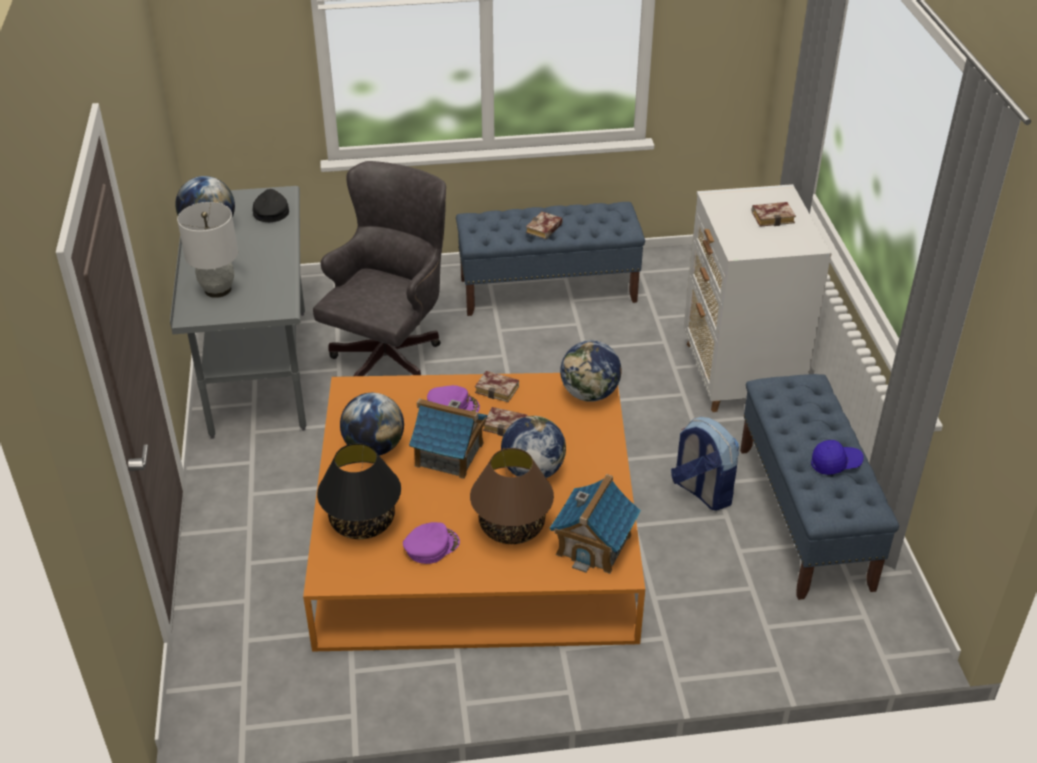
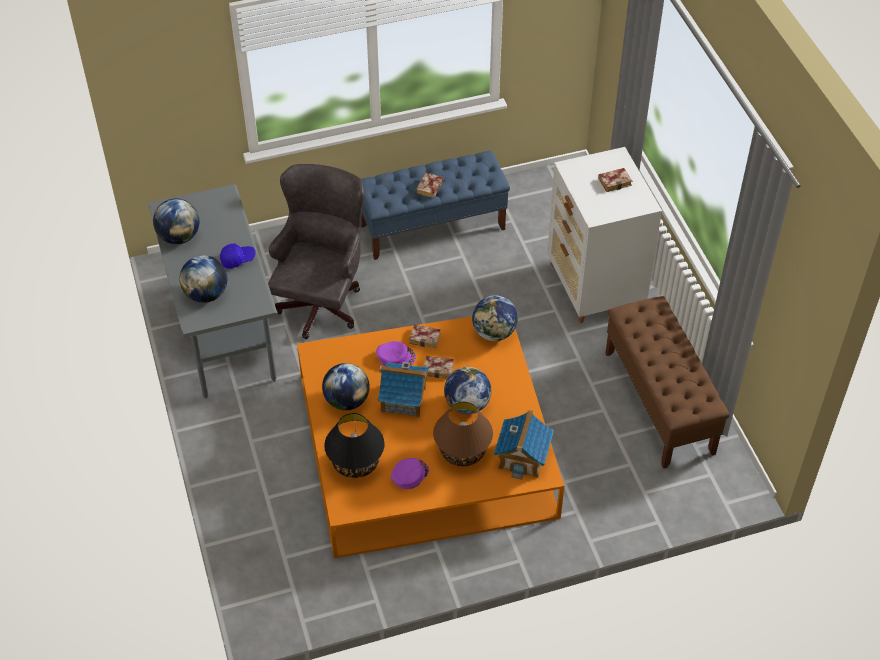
camera: 10 degrees left, 10 degrees up
(218, 289) = (206, 294): white table lamp -> globe
(271, 211) = (222, 213): black cap -> none
(701, 491) = (583, 392): backpack -> none
(804, 517) = (659, 402): blue bench -> brown bench
(835, 463) = (681, 372): blue cap -> blue cap (238, 259)

